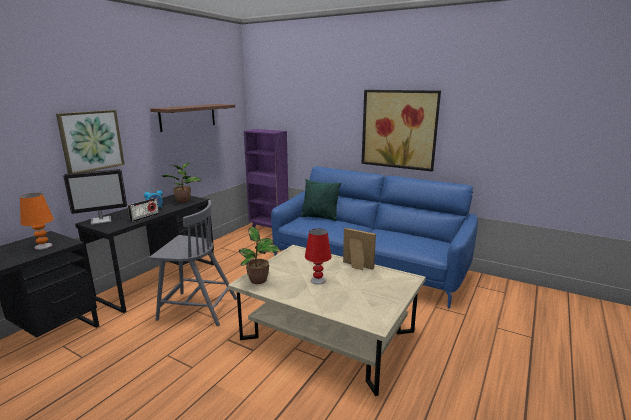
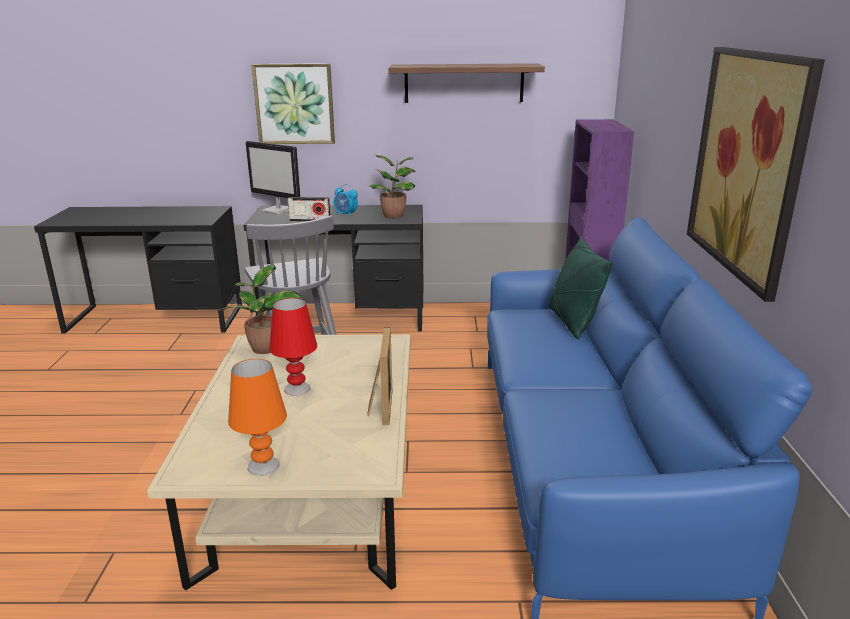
camera: 60 degrees right, 5 degrees up
(43, 246) = (188, 217): orange table lamp -> orange table lamp (264, 466)

